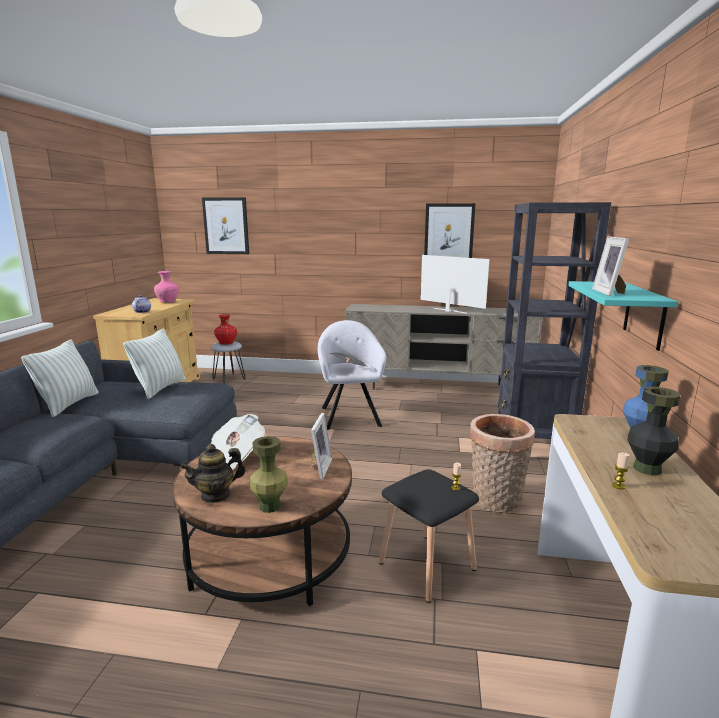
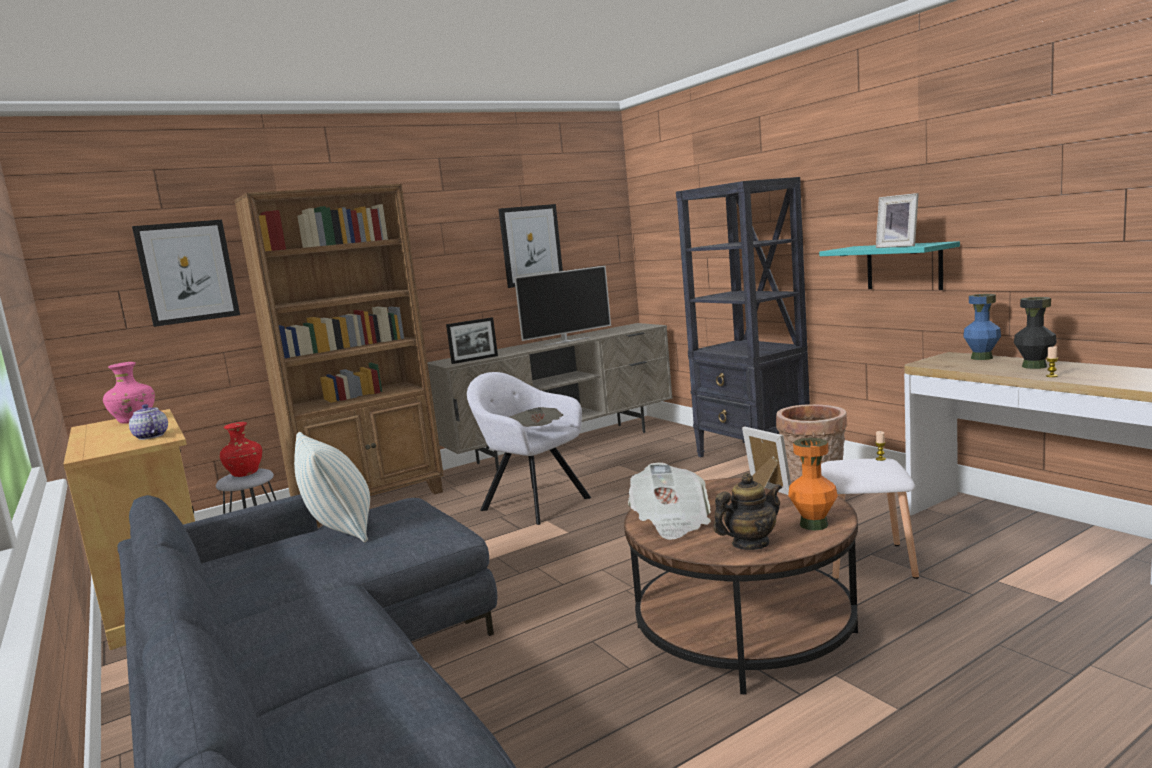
camera: 40 degrees left, 5 degrees down
(68, 404) = (238, 600): pillow -> none
(216, 495) = (750, 544): teapot -> teapot turned 135 degrees counterclockwise
(270, 506) = (814, 525): green vase -> orange vase
(295, 380) = (371, 502): none -> brown bookcase
(371, 309) = (475, 359): none -> picture frame
(426, 567) = (868, 562): black stool -> white stool
(449, 311) = (566, 341): television -> television turned 150 degrees clockwise

